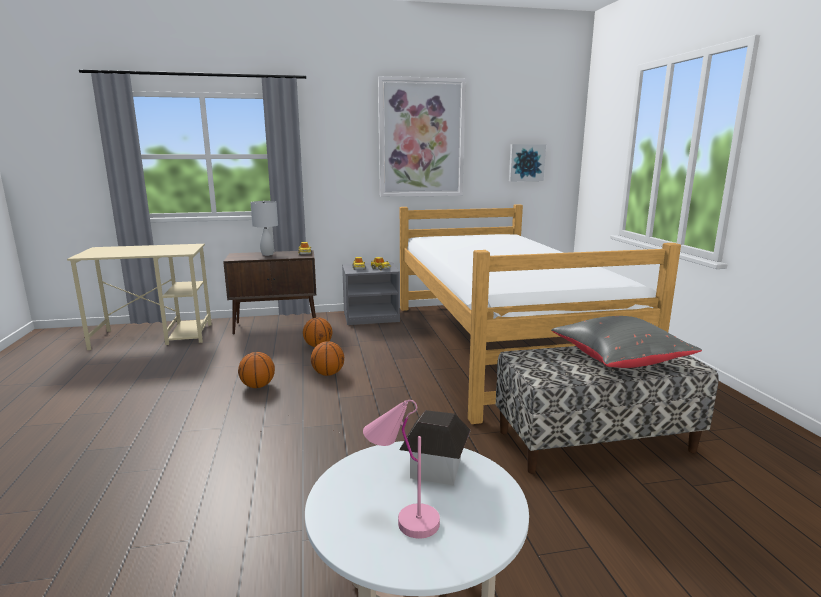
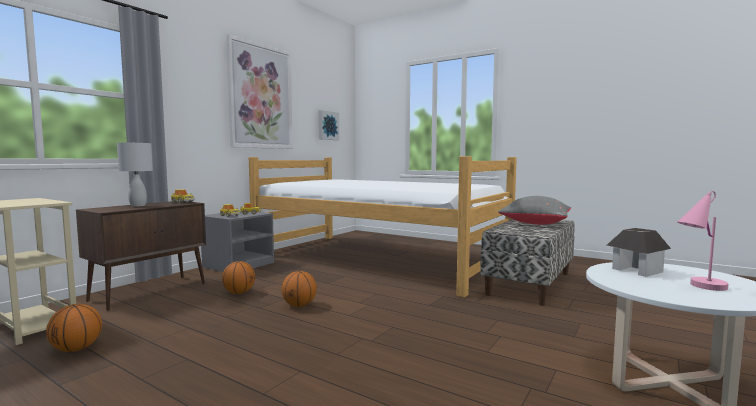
camera: 45 degrees left, 10 degrees down
(258, 386) = (254, 333): basketball -> basketball (76, 349)

